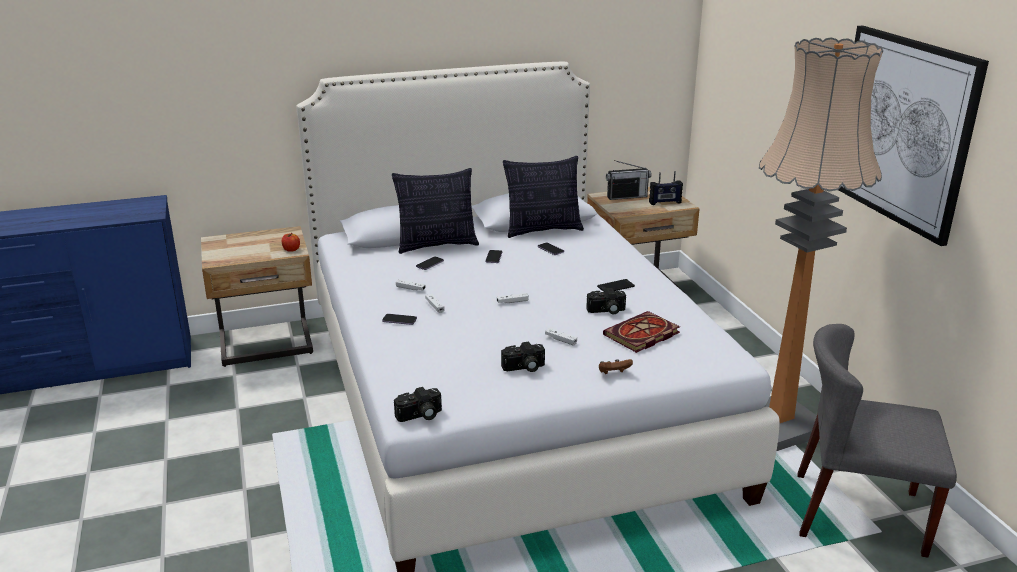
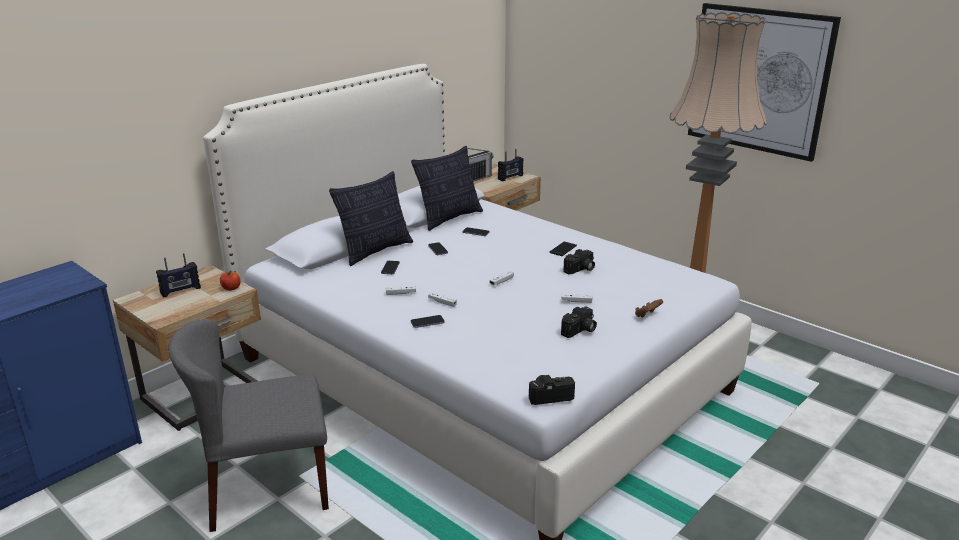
camera: 30 degrees left, 0 degrees up
(253, 242) = (180, 291): none -> radio
(420, 416) = (550, 395): camera -> camera turned 135 degrees counterclockwise
(641, 335) = (628, 281): book -> none
(857, 514) = (794, 377): grey chair -> grey chair (267, 488)

